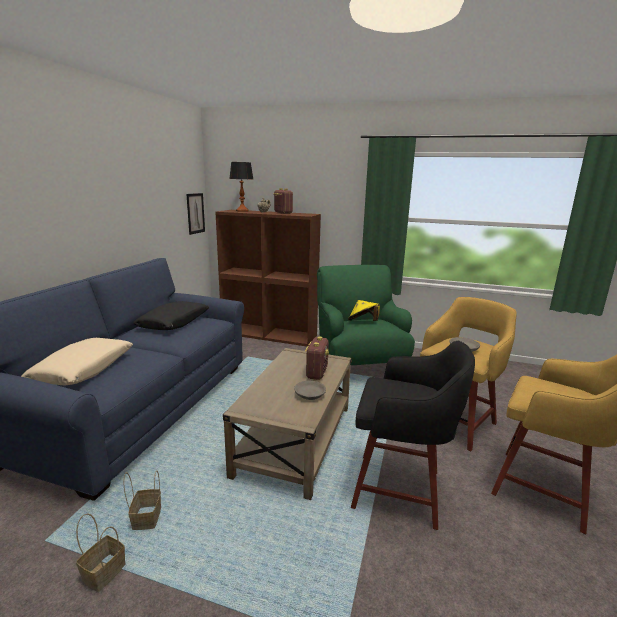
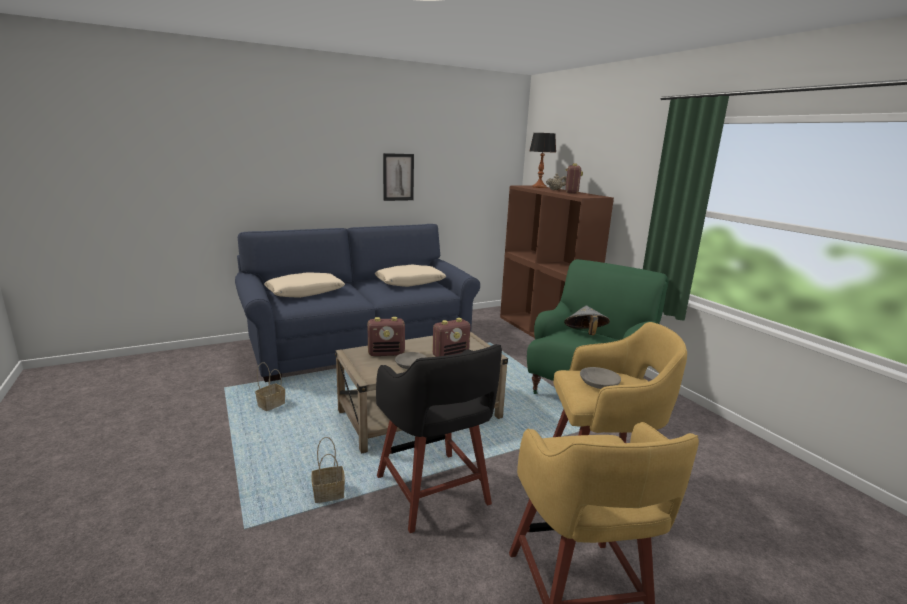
camera: 45 degrees right, 0 degrees up
(104, 571) = (222, 415): basket -> basket (330, 493)
(174, 323) = (410, 282): black pillow -> beige pillow
(195, 213) = (503, 186): picture -> picture (398, 177)
(271, 394) = (386, 353): none -> radio
(363, 322) = (585, 334): yellow hat -> grey hat

